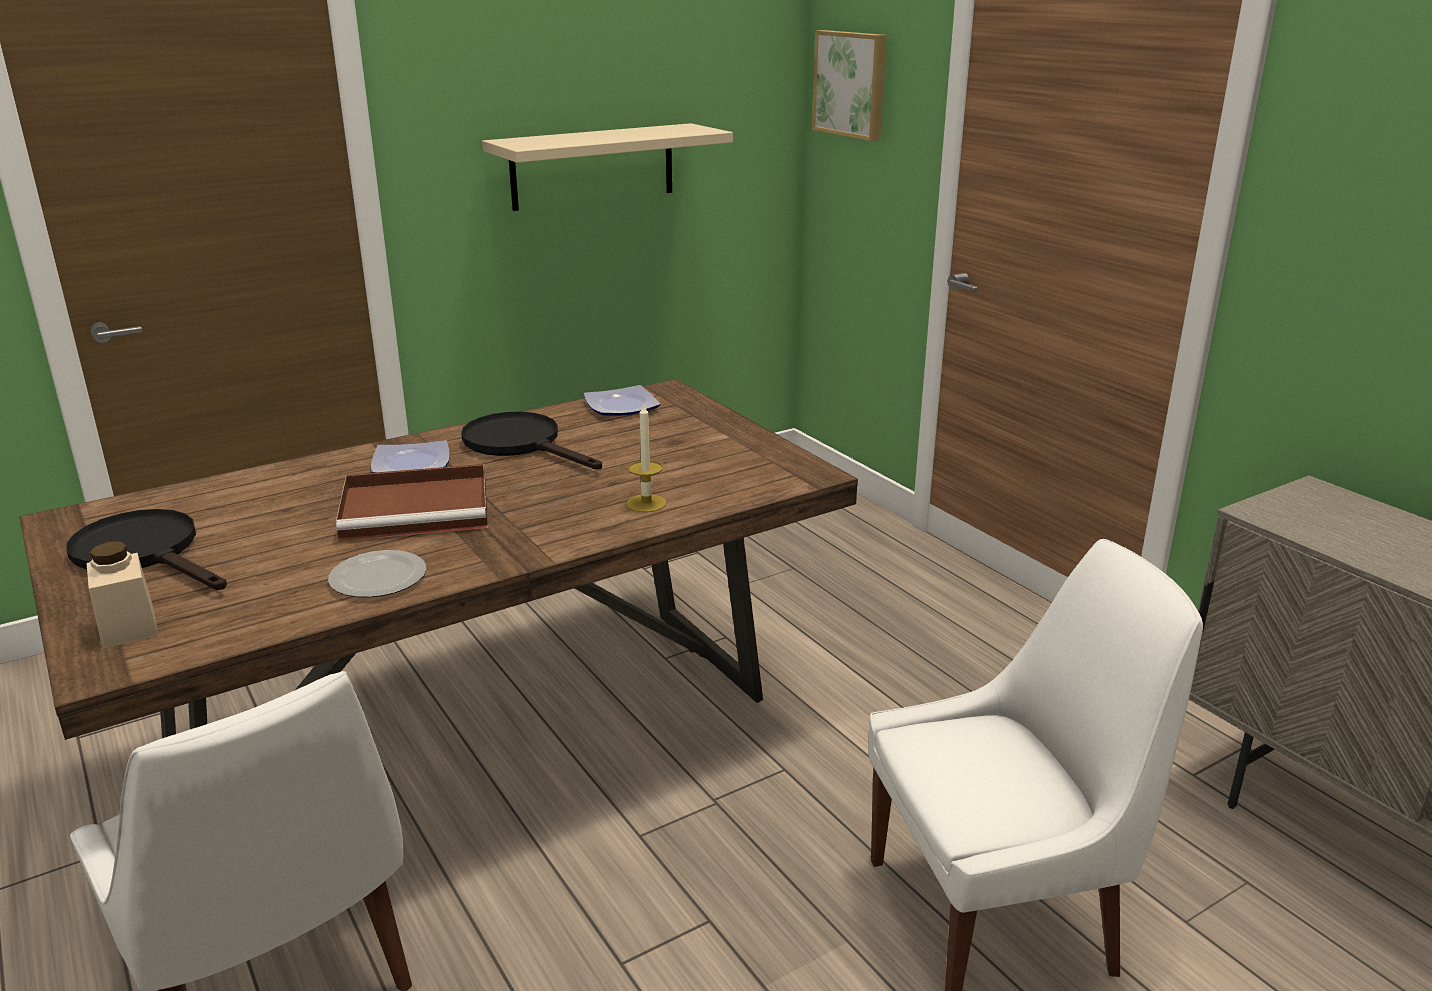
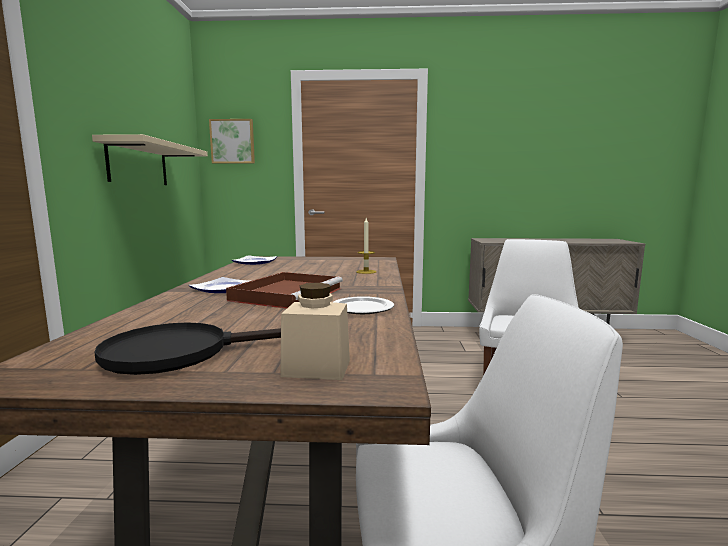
camera: 55 degrees left, 15 degrees down
(521, 444) = (254, 275): black frying pan -> none

